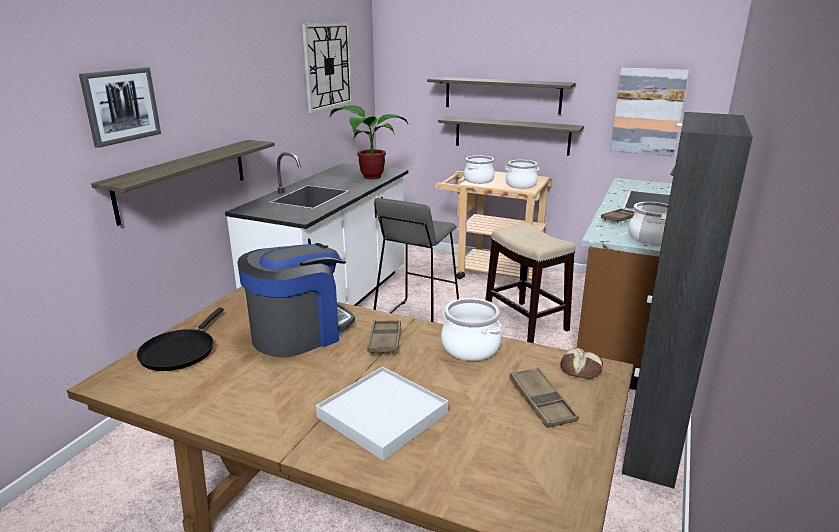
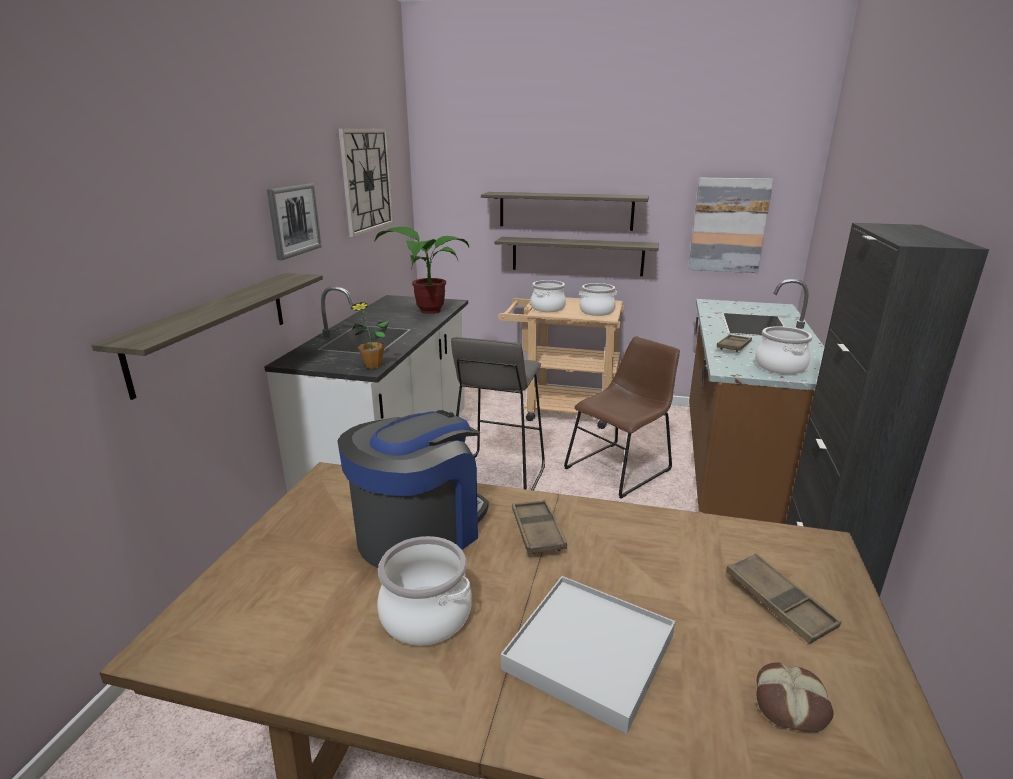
camera: 10 degrees left, 0 degrees up
(121, 105) = (127, 234): picture -> picture (294, 220)
(180, 351) = (260, 580): black frying pan -> none
(306, 216) = (373, 365): none -> potted plant
(470, 347) = (649, 530): cooking pot -> cooking pot (426, 615)
(526, 322) = (621, 467): stool -> brown chair
(581, 369) = (796, 546): bread -> bread (791, 704)

